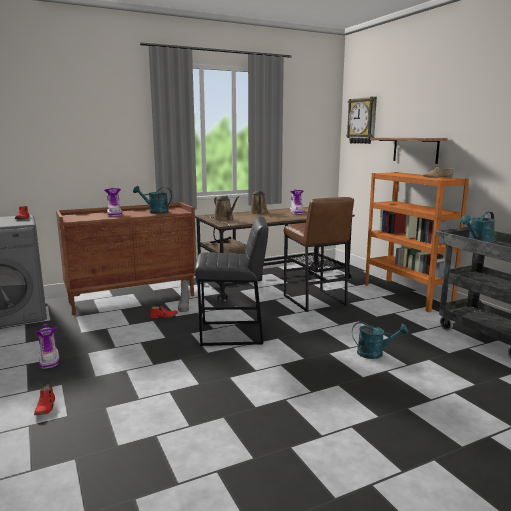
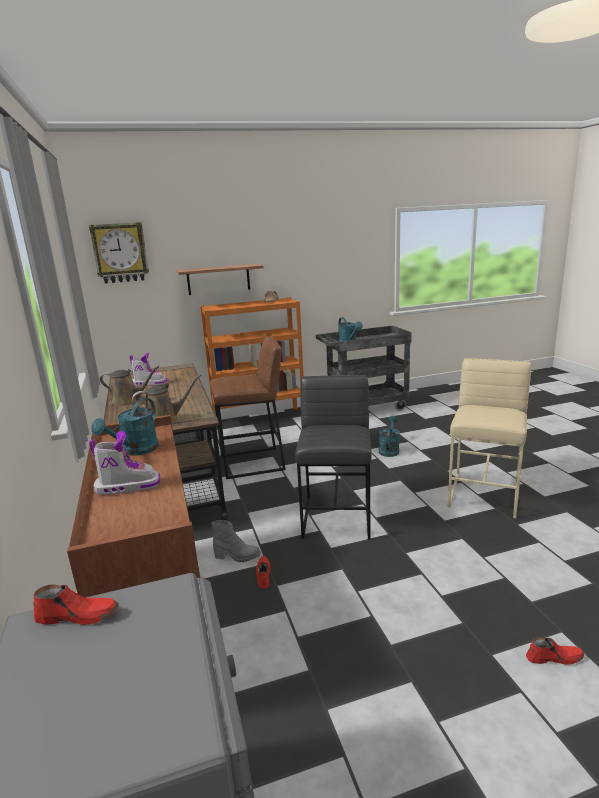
camera: 80 degrees left, 5 degrees up
(49, 360) = (419, 690): boot -> none
(286, 403) = (484, 494): none -> beige stool

